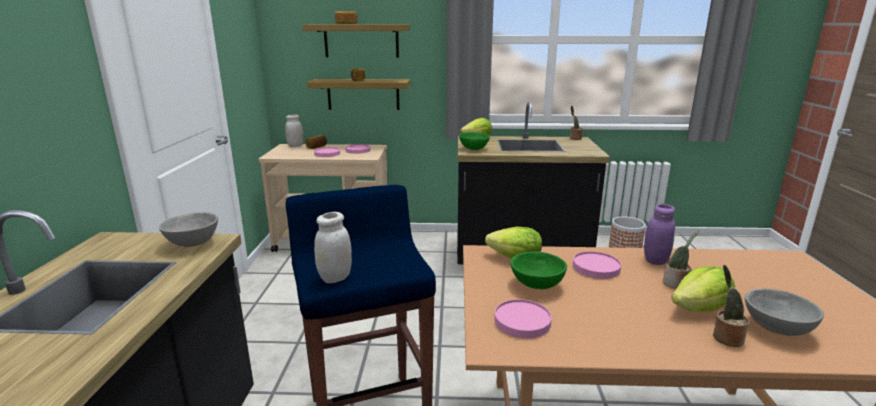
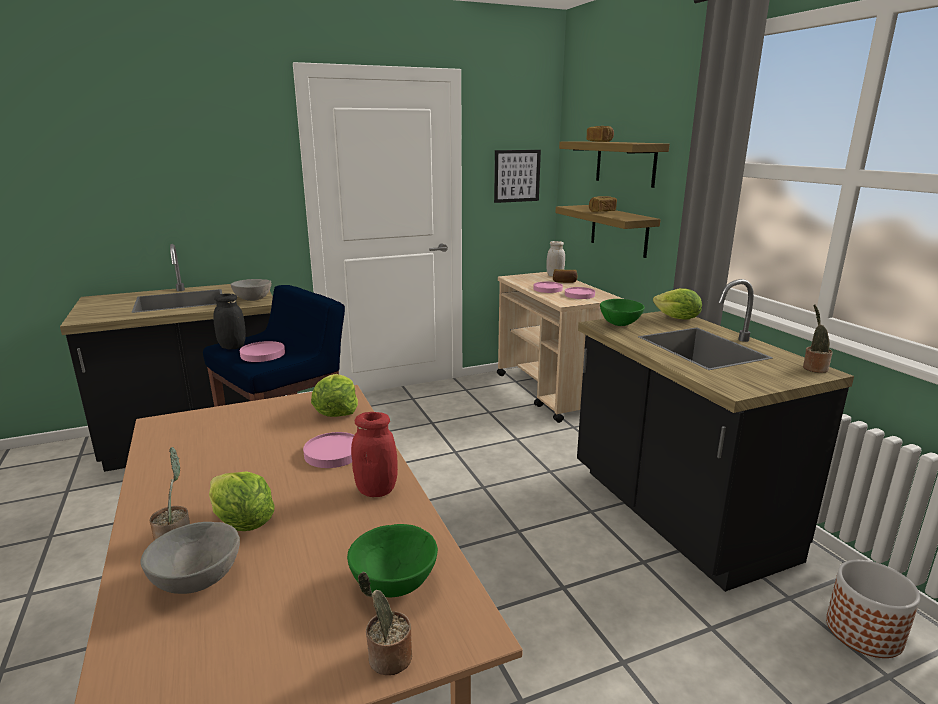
camera: 65 degrees right, 0 degrees up
(244, 59) = (517, 176): none -> picture
(335, 278) = (232, 347): white jar -> black jar
(522, 321) = (201, 429): pink plate -> pink plate (263, 354)
(536, 285) = (275, 427): green bowl -> green bowl (393, 583)
(655, 260) = (376, 490): purple jar -> red jar
(676, 284) = (307, 506): potted plant -> potted plant (387, 659)

